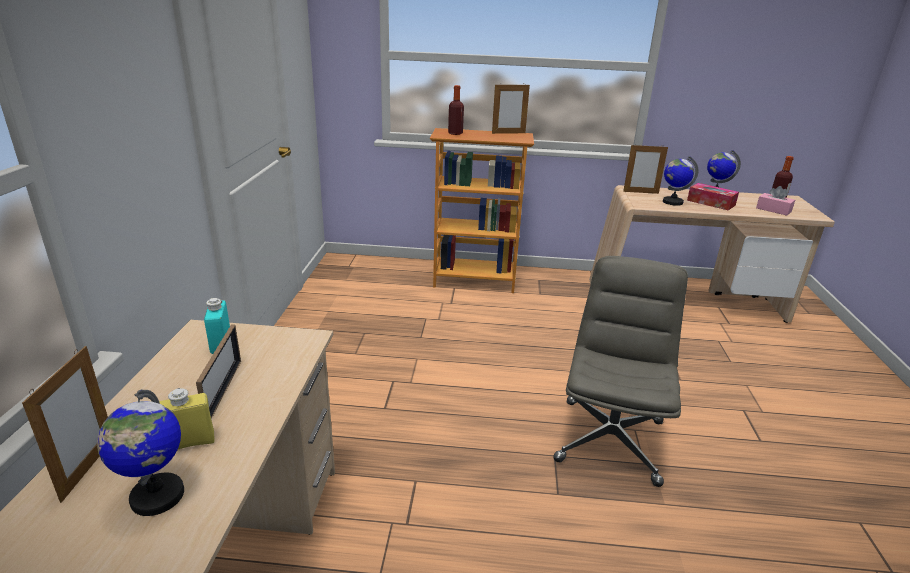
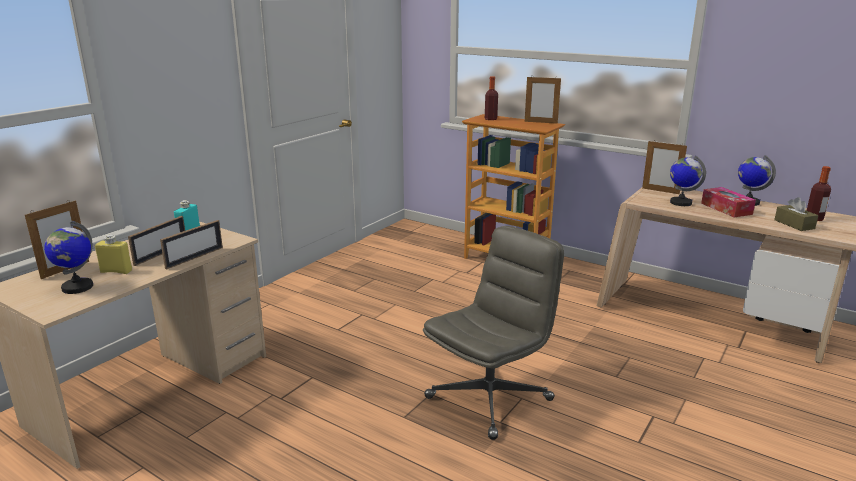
camera: 30 degrees right, 5 degrees down
(285, 383) = (194, 258): none -> picture frame
(773, 210) = (794, 224): pink tissue box -> brown tissue box

